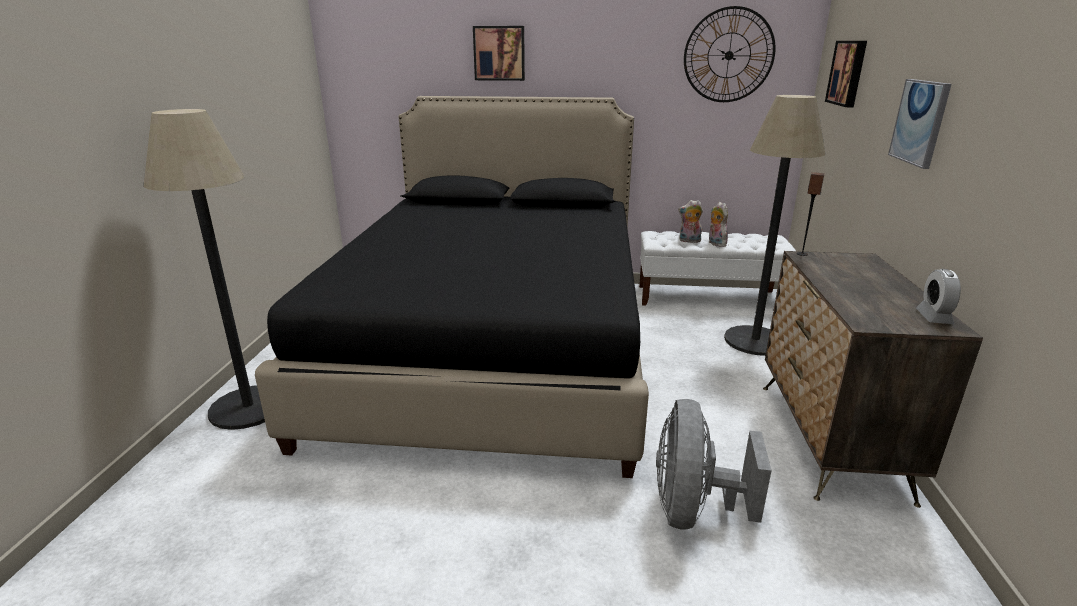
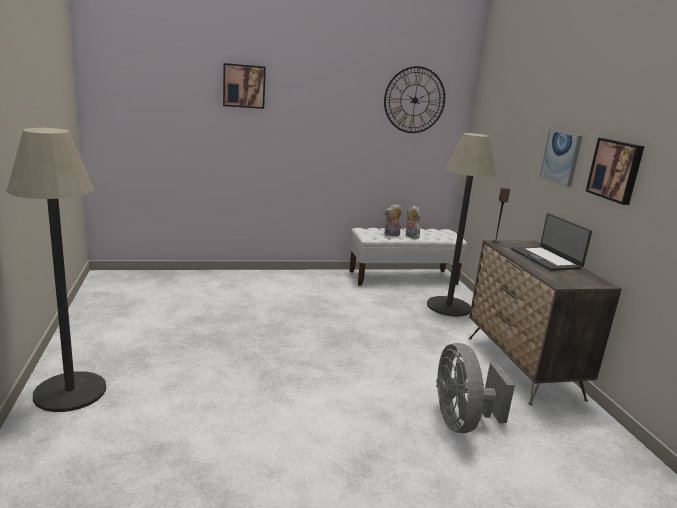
camera: 20 degrees left, 5 degrees down
(494, 348) = (262, 325): black bed -> none
(848, 73) = (500, 119): picture -> picture (616, 170)
(871, 282) = (546, 259): none -> laptop
(933, 317) = (591, 278): alarm clock -> none

